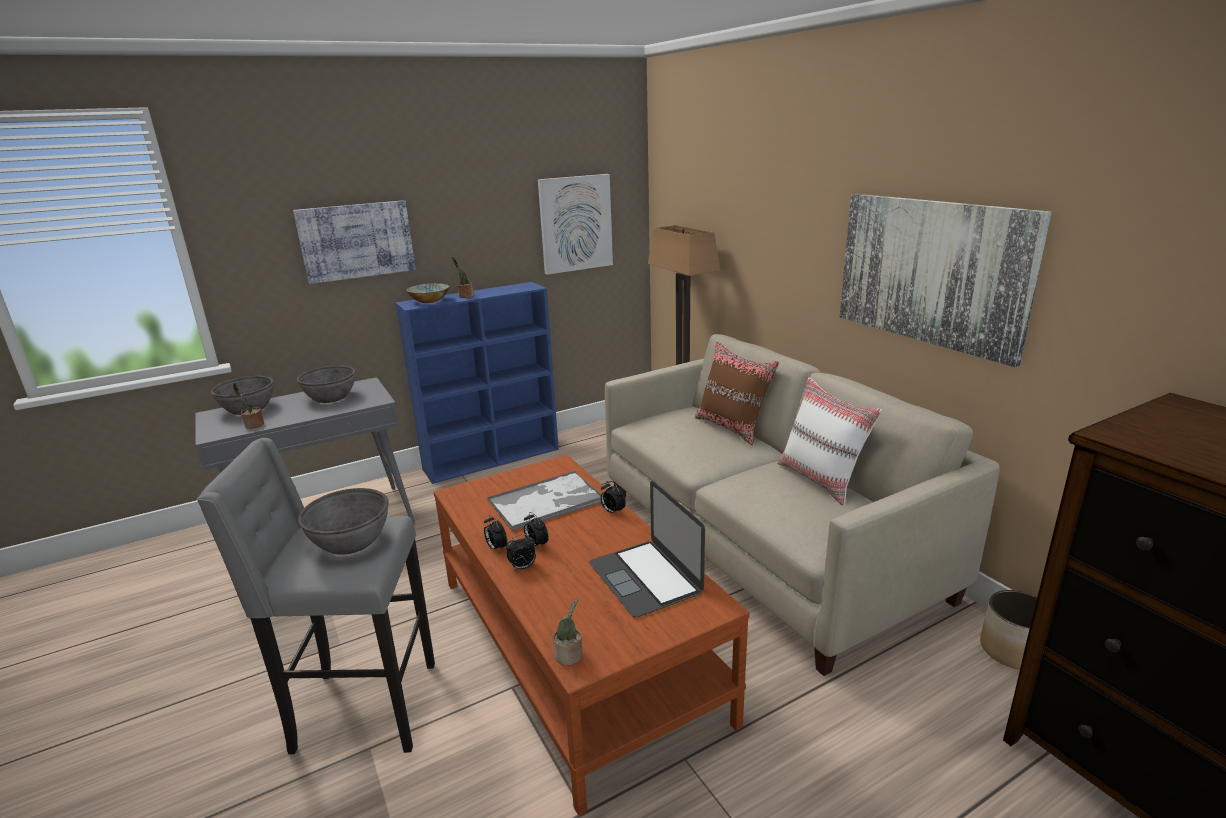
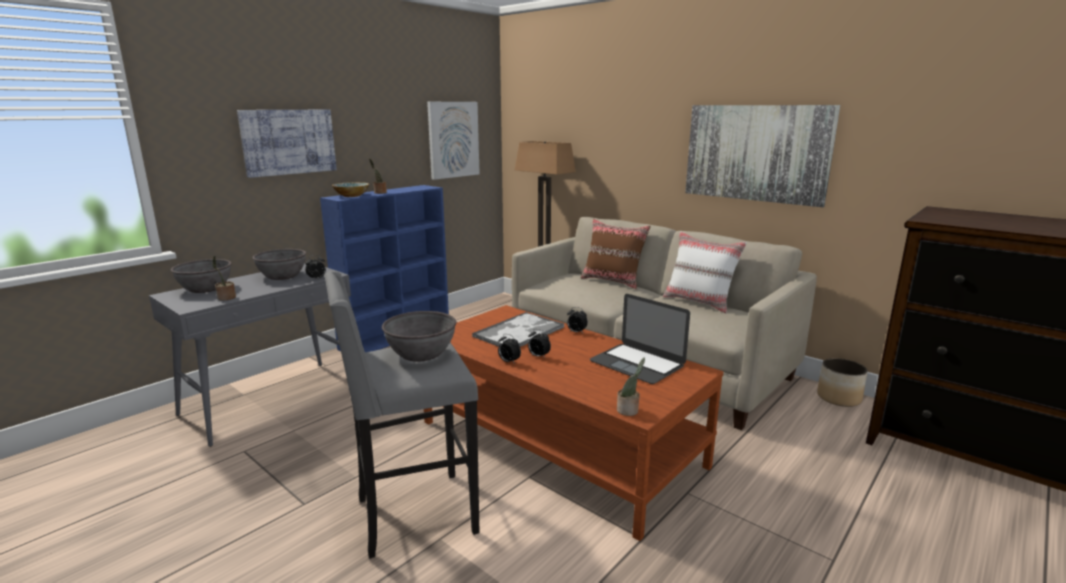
camera: 20 degrees left, 5 degrees down
(522, 567) = (541, 370): alarm clock -> alarm clock (317, 279)

